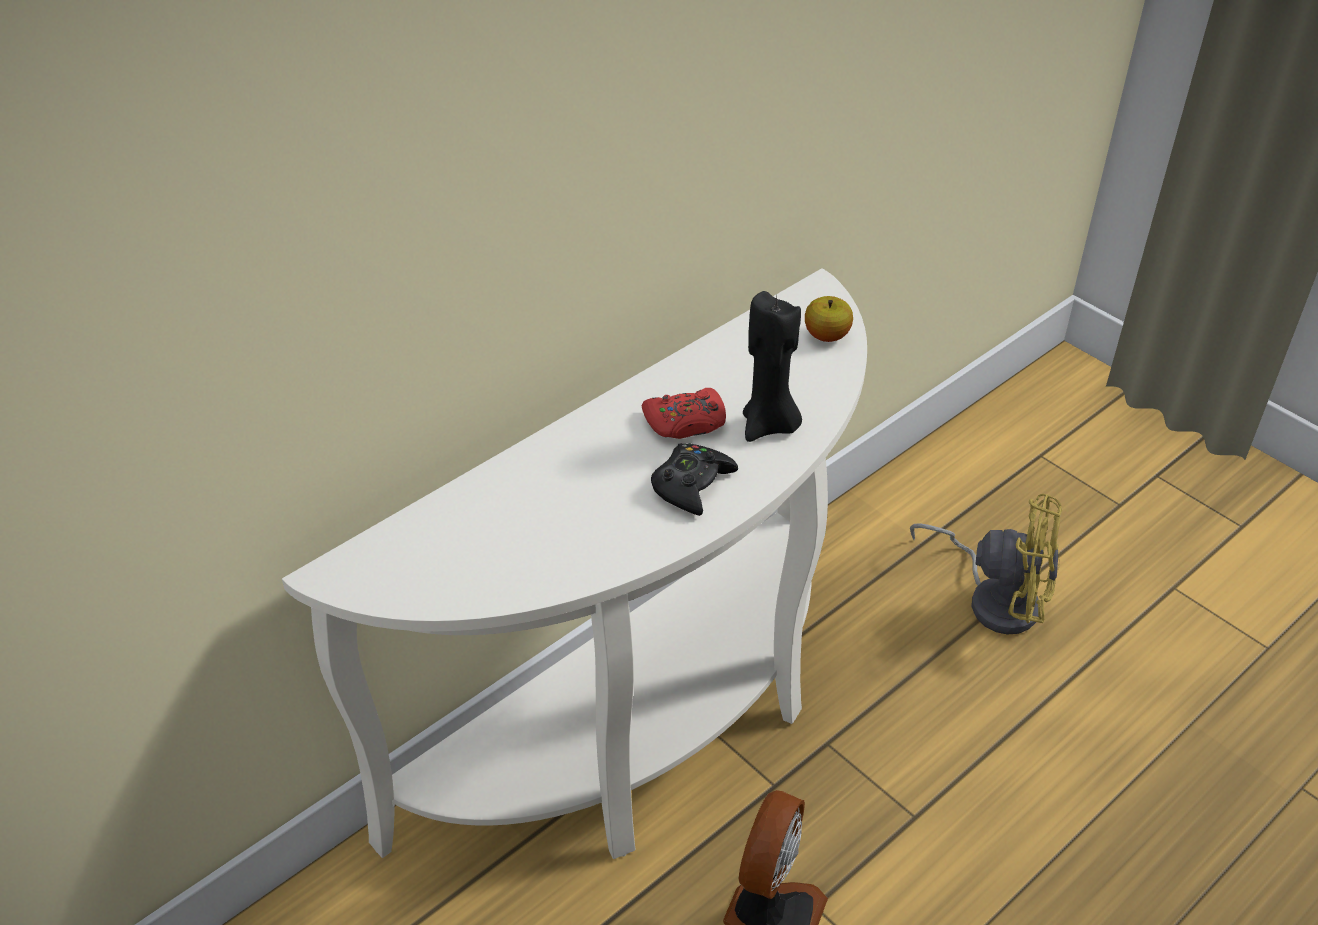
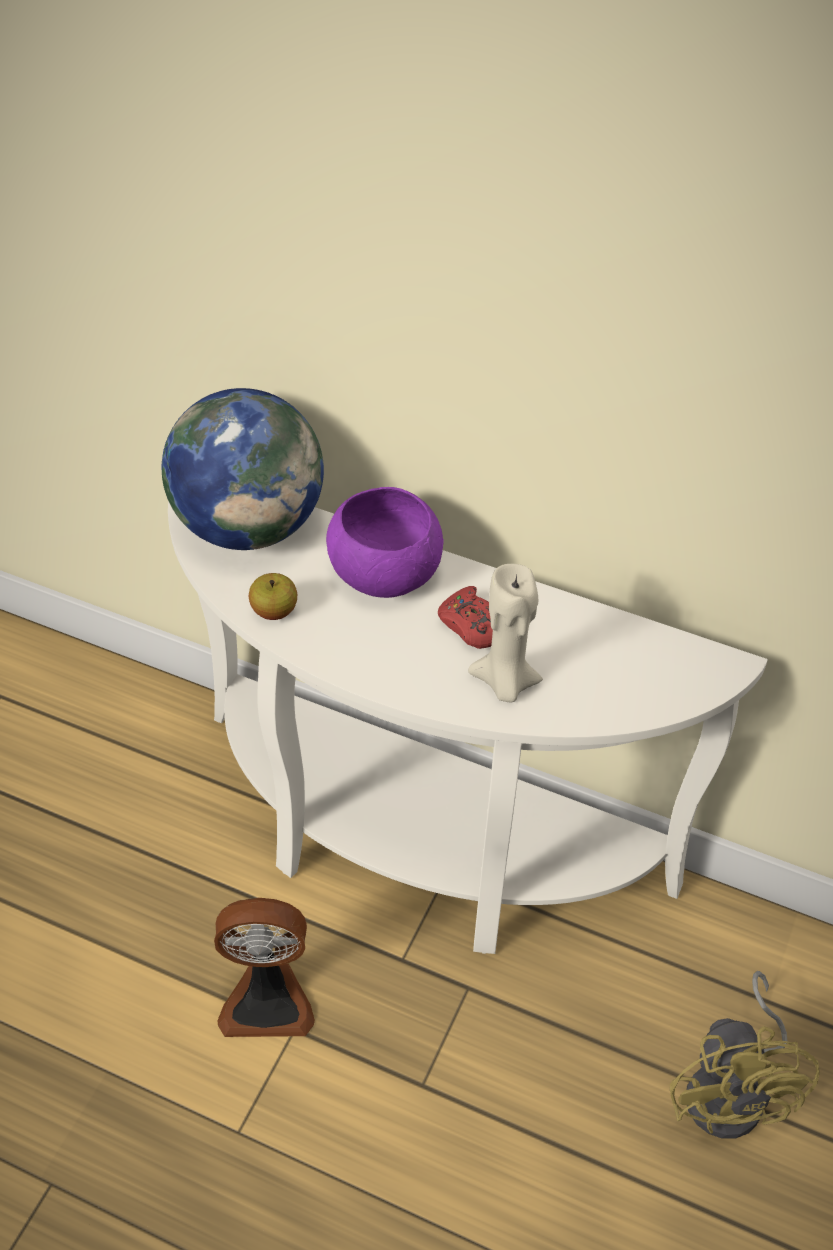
camera: 65 degrees right, 5 degrees up
(433, 548) = (248, 526): none -> globe
(575, 463) = (384, 573): none -> purple bowl
(691, 485) = (398, 653): black game controller -> none
(769, 425) = (504, 683): black candle -> beige candle
(826, 336) = (660, 690): apple -> apple (274, 611)

